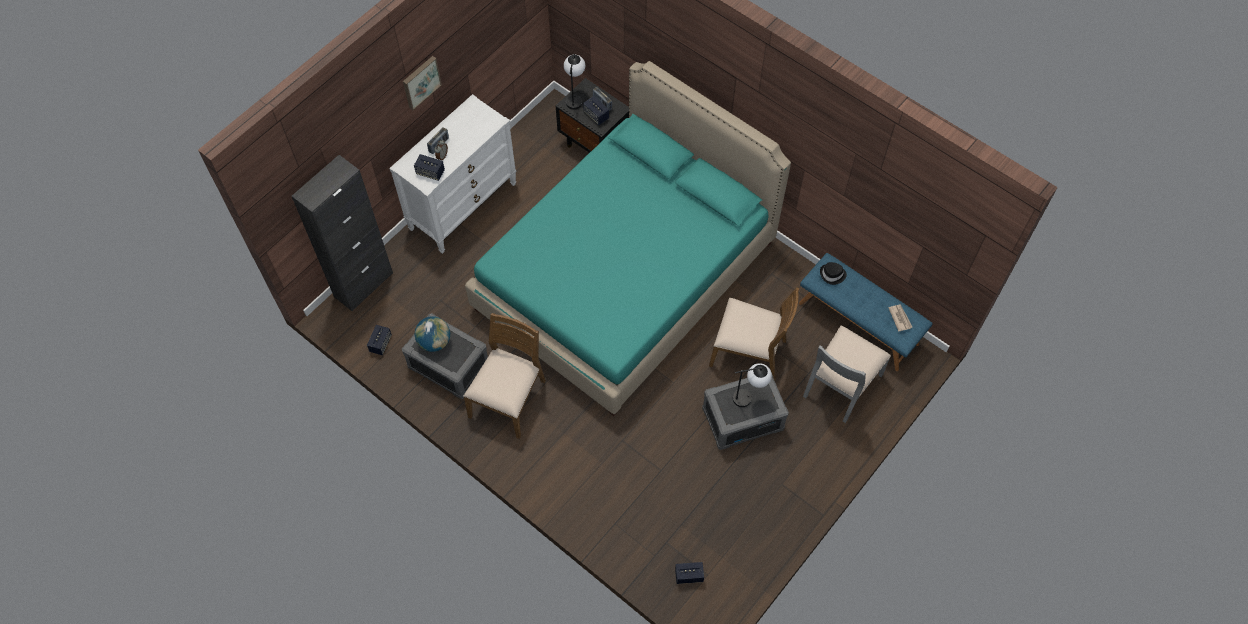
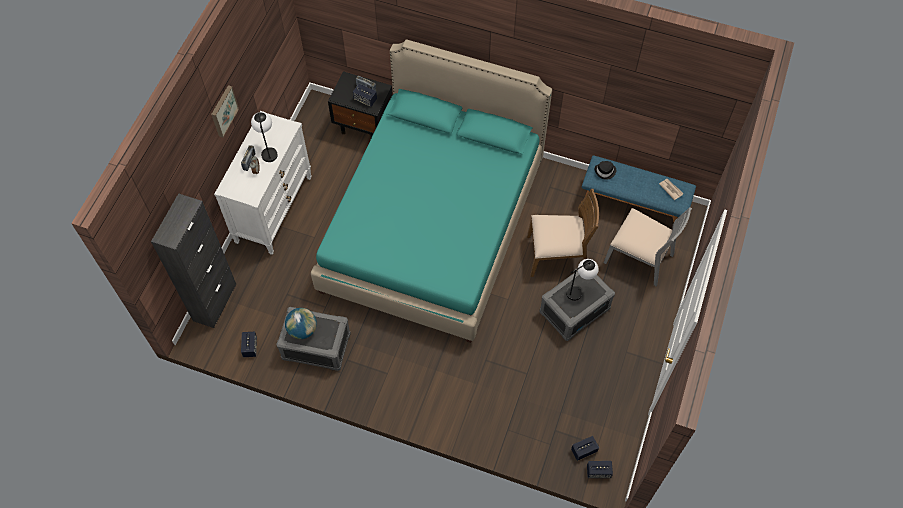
camera: 20 degrees left, 0 degrees up
(430, 172) = (251, 187): speaker -> speaker (598, 472)
(509, 399) = (378, 357): brown chair -> none
(575, 97) = (341, 89): table lamp -> table lamp (268, 150)
(841, 385) = (639, 258): grey chair -> grey chair turned 75 degrees counterclockwise

